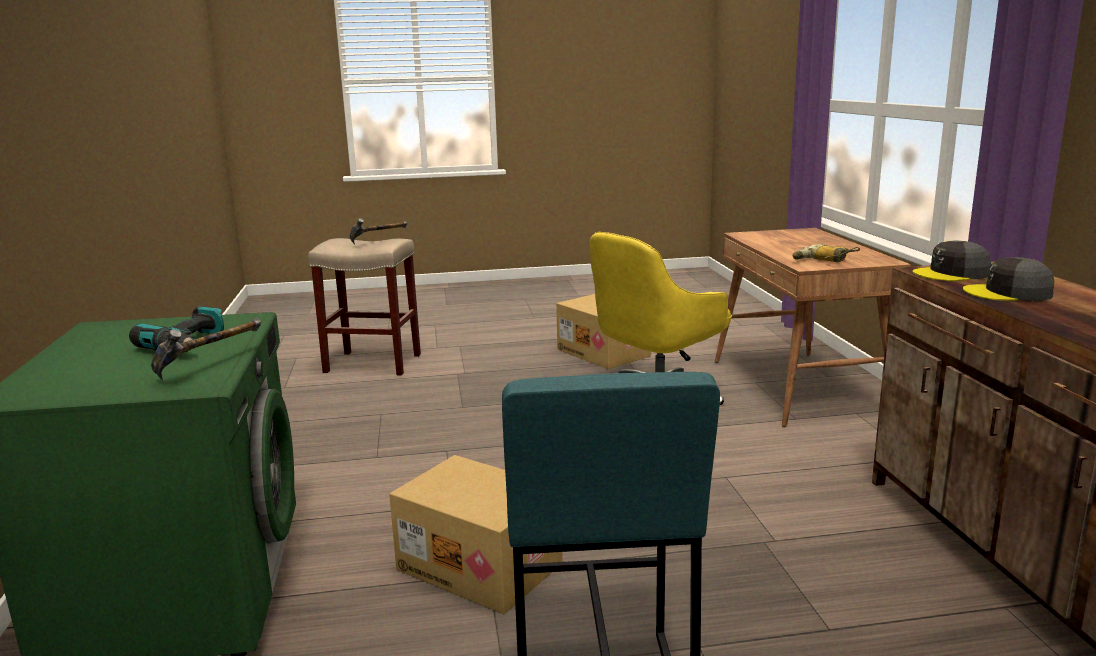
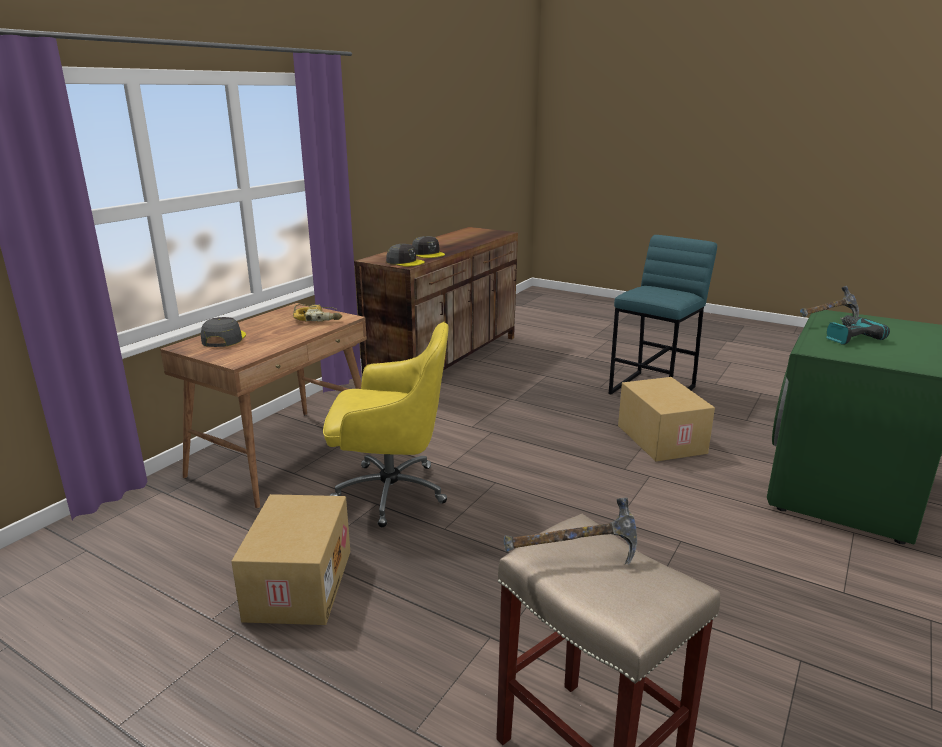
camera: 140 degrees left, 5 degrees up
(809, 237) = (223, 339): none -> grey cap

